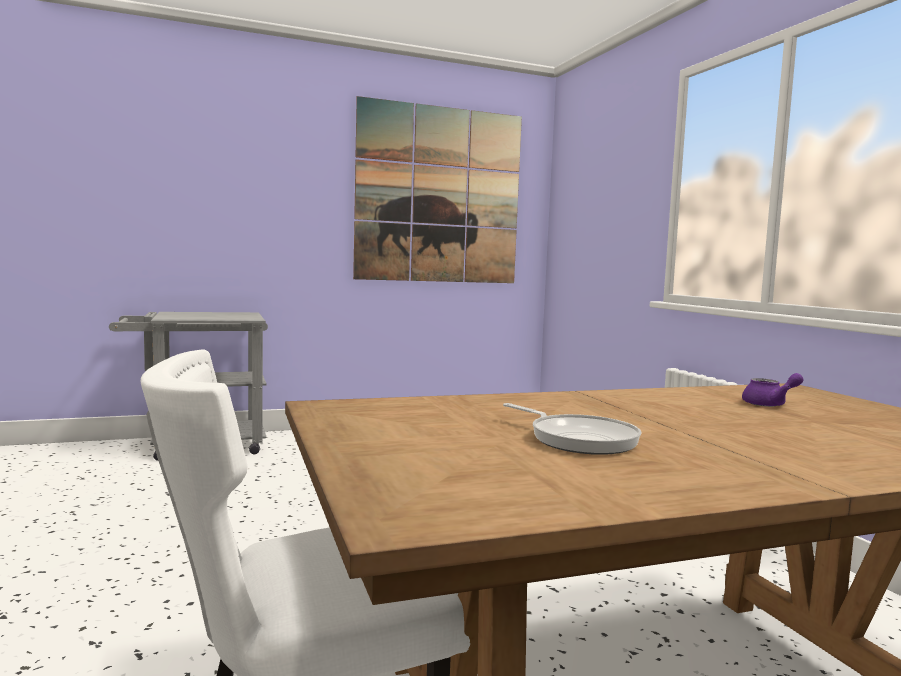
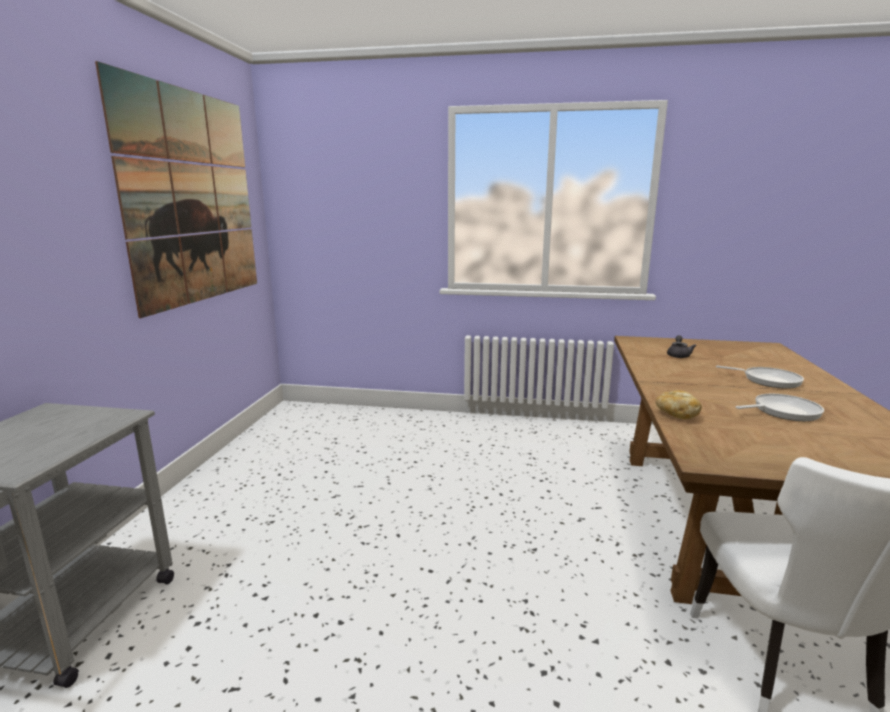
camera: 60 degrees left, 10 degrees up
(464, 400) = (676, 414): none -> bread
(753, 440) = (768, 380): none -> frying pan
(770, 404) = (678, 355): purple teapot -> grey teapot

